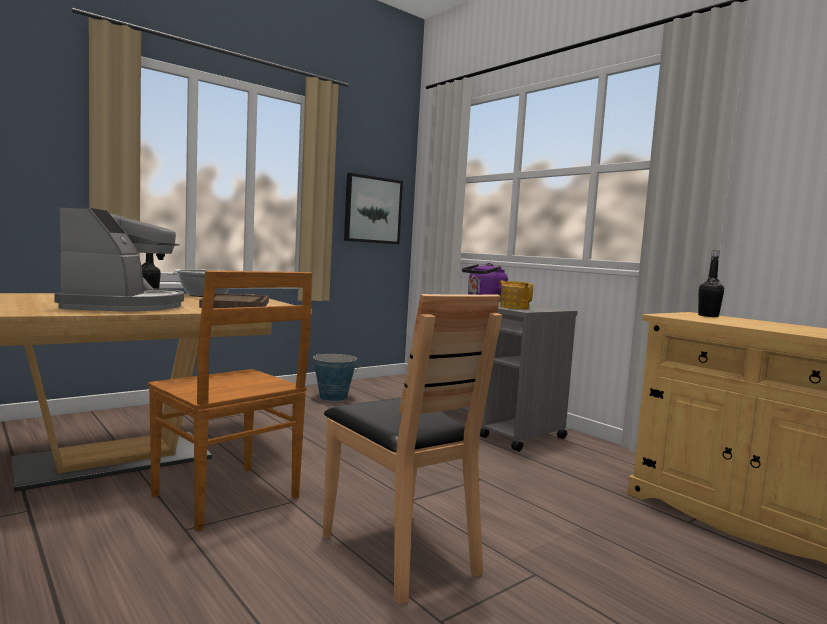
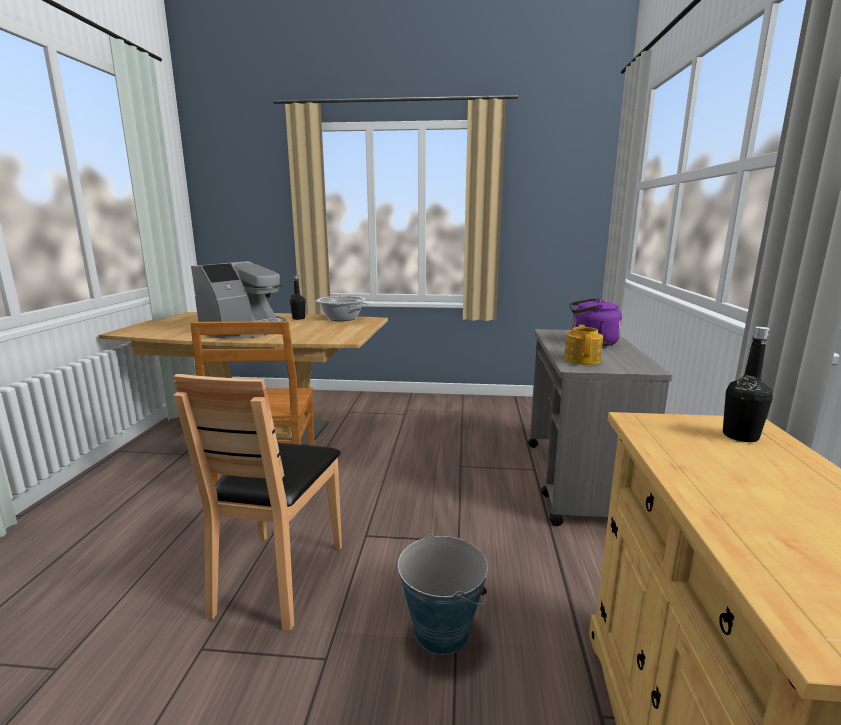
camera: 45 degrees right, 10 degrees up
(236, 304) = (321, 333): brown tray -> none
(333, 397) = (480, 412): bucket -> bucket (441, 631)
(372, 210) = (557, 226): picture -> none

